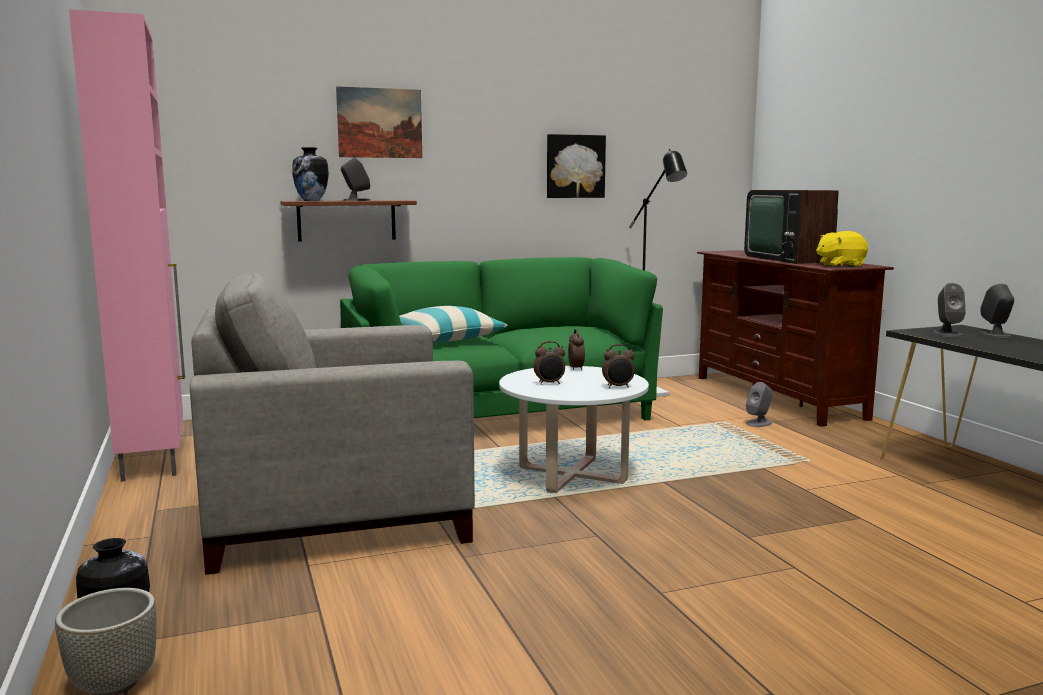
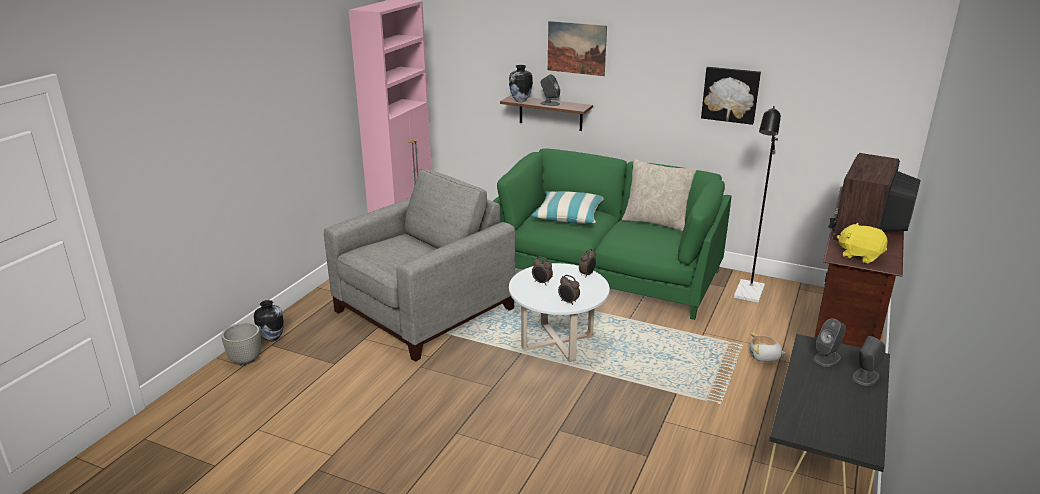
camera: 45 degrees right, 15 degrees up
(340, 508) = (423, 311): grey armchair -> grey armchair turned 105 degrees clockwise
(543, 326) = (656, 222): none -> beige pillow
(759, 423) = (764, 357): grey speaker -> plush toy

